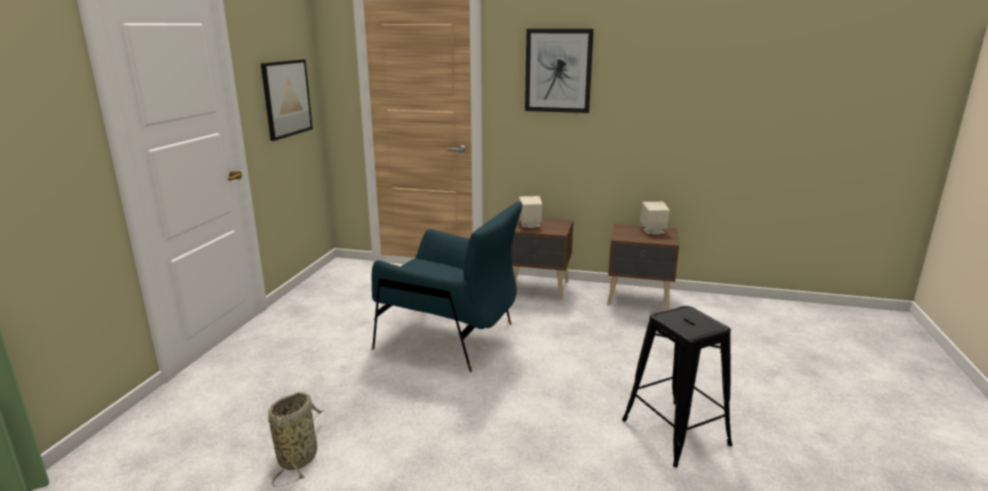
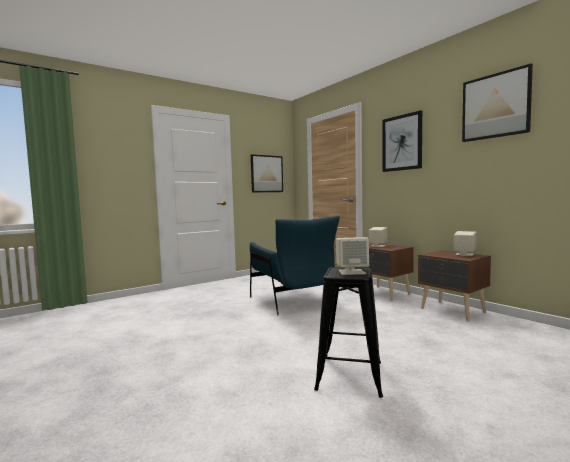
camera: 40 degrees right, 15 degrees down
(299, 457) = (157, 321): basket -> none
(694, 46) = (495, 106): none -> picture
(695, 322) = (352, 272): none -> beige speaker

